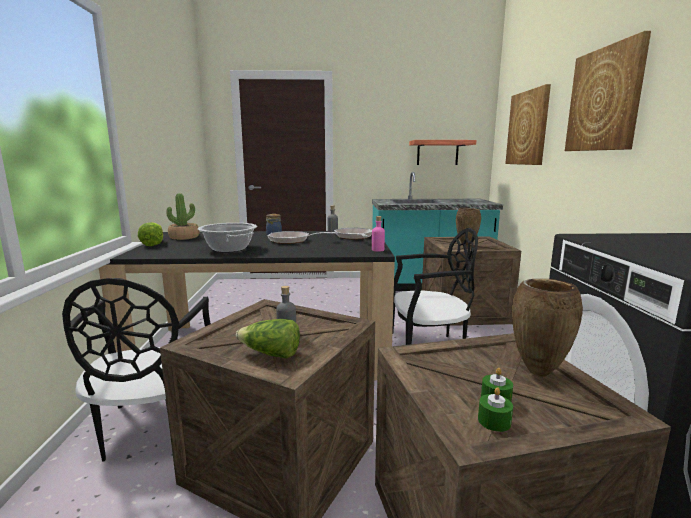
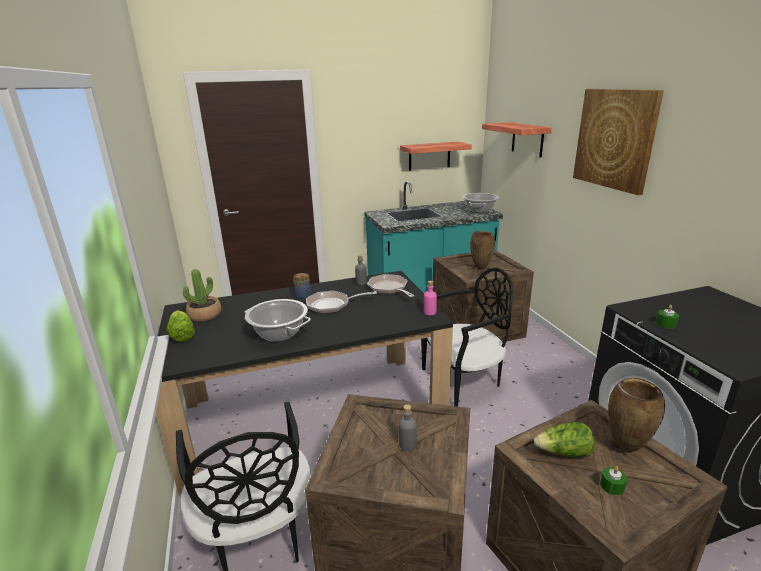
camera: 15 degrees left, 10 degrees up
(271, 354) = (412, 474): lettuce -> lettuce (563, 452)
(481, 202) = (479, 210): none -> cooking pot
(494, 421) = (622, 511): green candle -> green candle (666, 324)
(528, 128) = (527, 139): picture -> shelf

